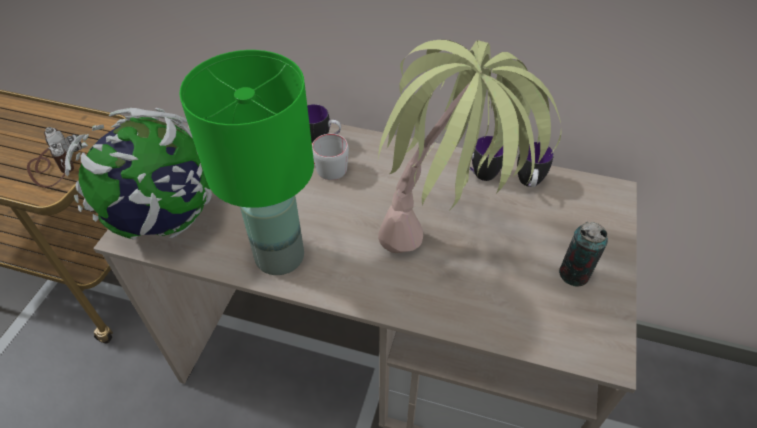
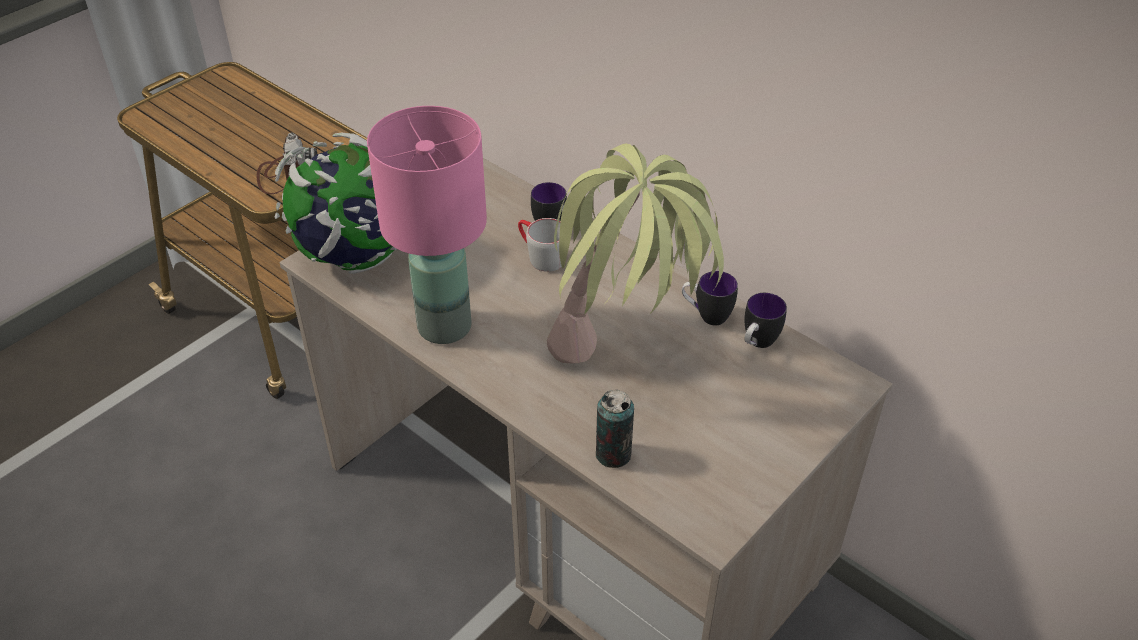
camera: 25 degrees right, 5 degrees down
(279, 257) = (443, 327): green table lamp -> pink table lamp
(574, 274) = (738, 447): can -> can (613, 454)

